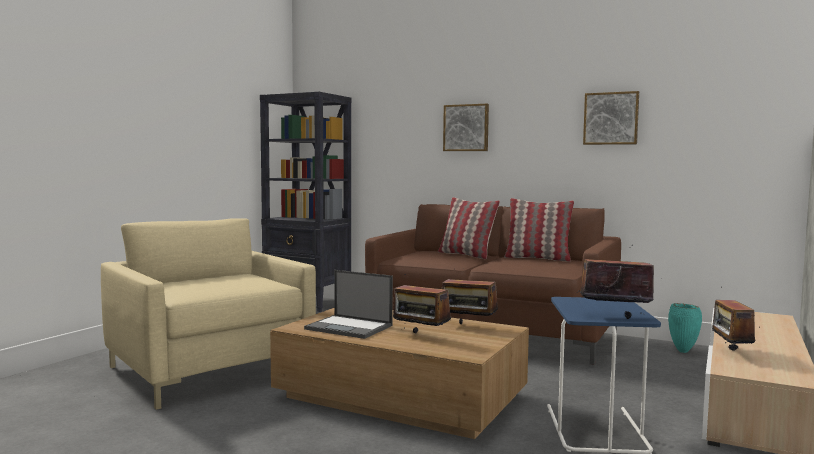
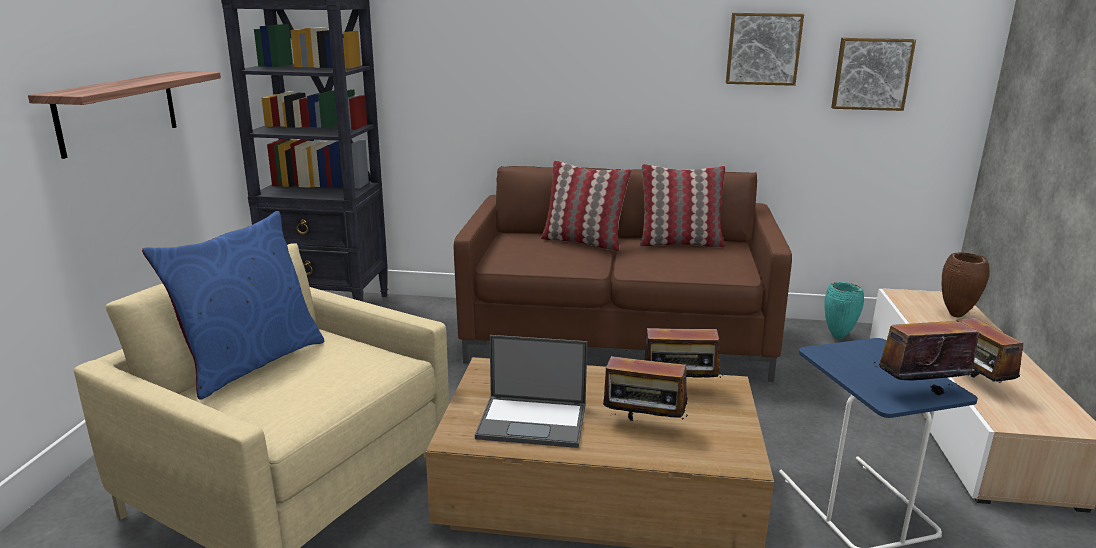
camera: 20 degrees left, 15 degrees up
(177, 146) = (118, 111): none -> shelf
(196, 277) = (250, 362): none -> blue pillow
(466, 128) = (558, 53): picture -> picture (871, 74)
(766, 324) = (956, 315): none -> brown vase

